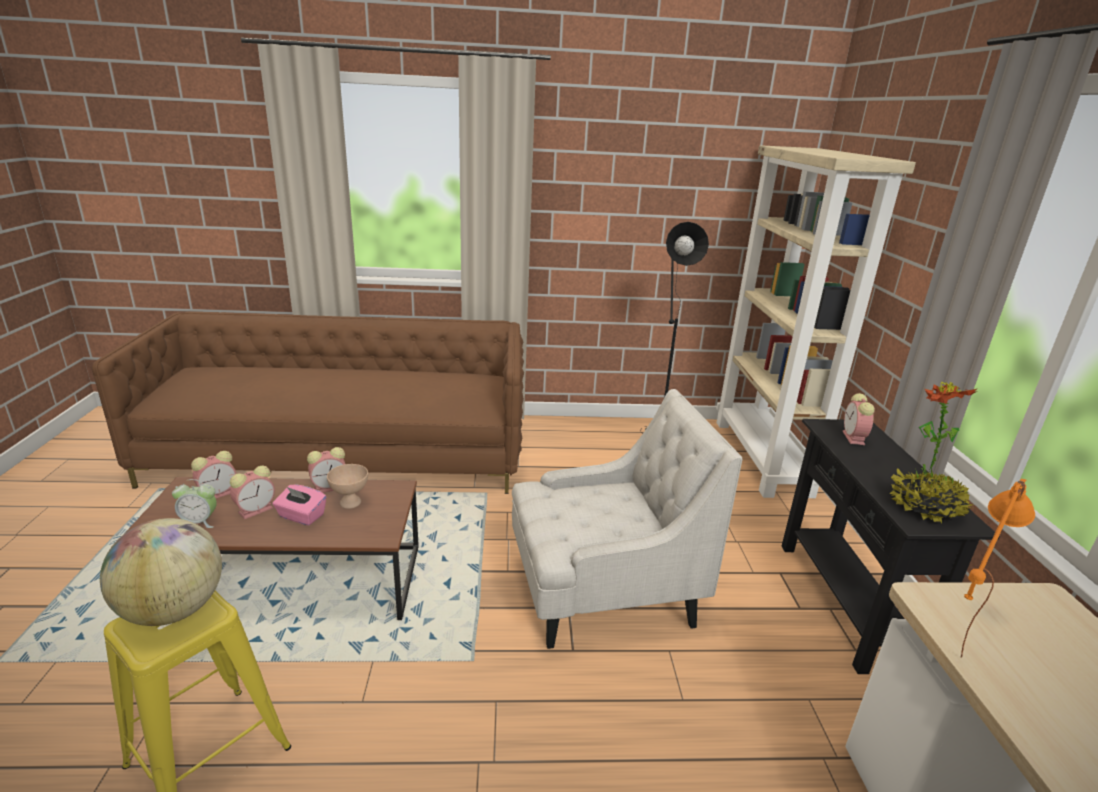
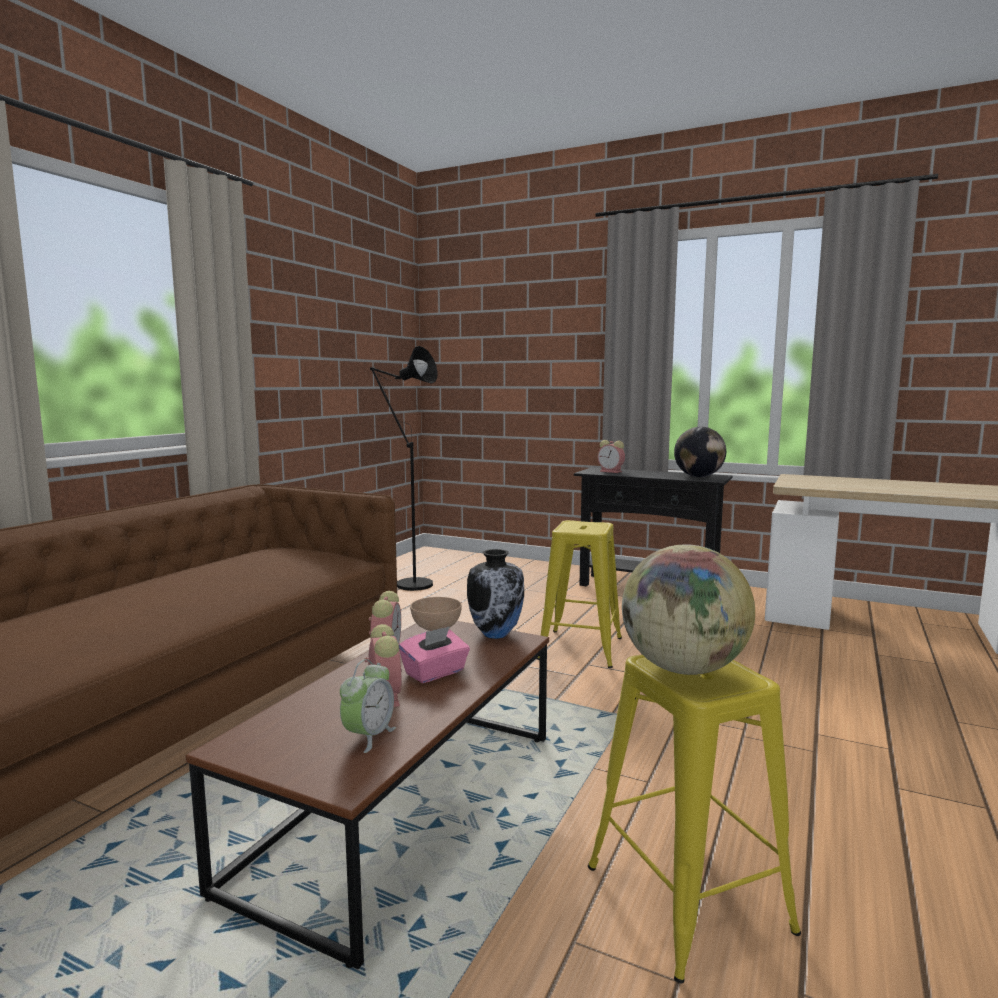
camera: 60 degrees left, 15 degrees down
(219, 493) = (300, 720): alarm clock -> none
(389, 521) = (496, 634): none -> vase
(602, 593) = (580, 648): white armchair -> yellow stool
(762, 457) = (470, 560): beige bookcase -> none
(924, 507) = (698, 477): potted plant -> globe
(957, 628) = (813, 486): orange table lamp -> none

